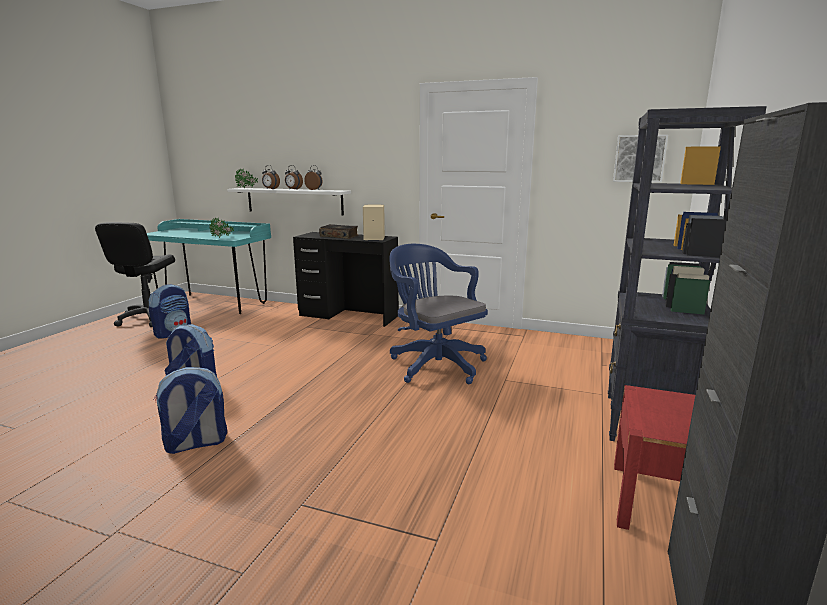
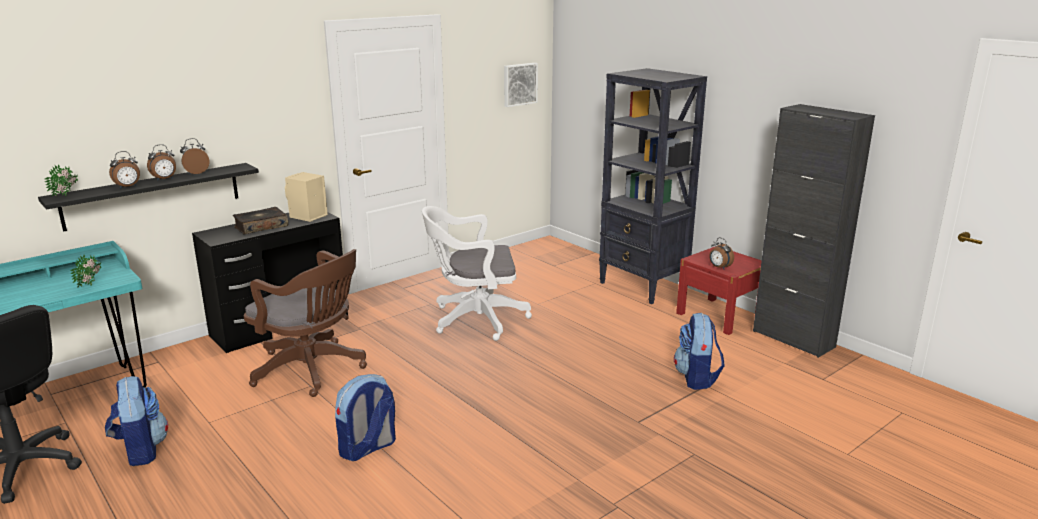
camera: 60 degrees left, 5 degrees up
(195, 444) = (505, 458): backpack -> backpack (697, 378)
(294, 201) = (153, 196): white shelf -> black shelf
(295, 340) = (312, 370): none -> brown office chair
(434, 364) = (474, 319): blue office chair -> white office chair
(645, 415) = (719, 267): none -> alarm clock

